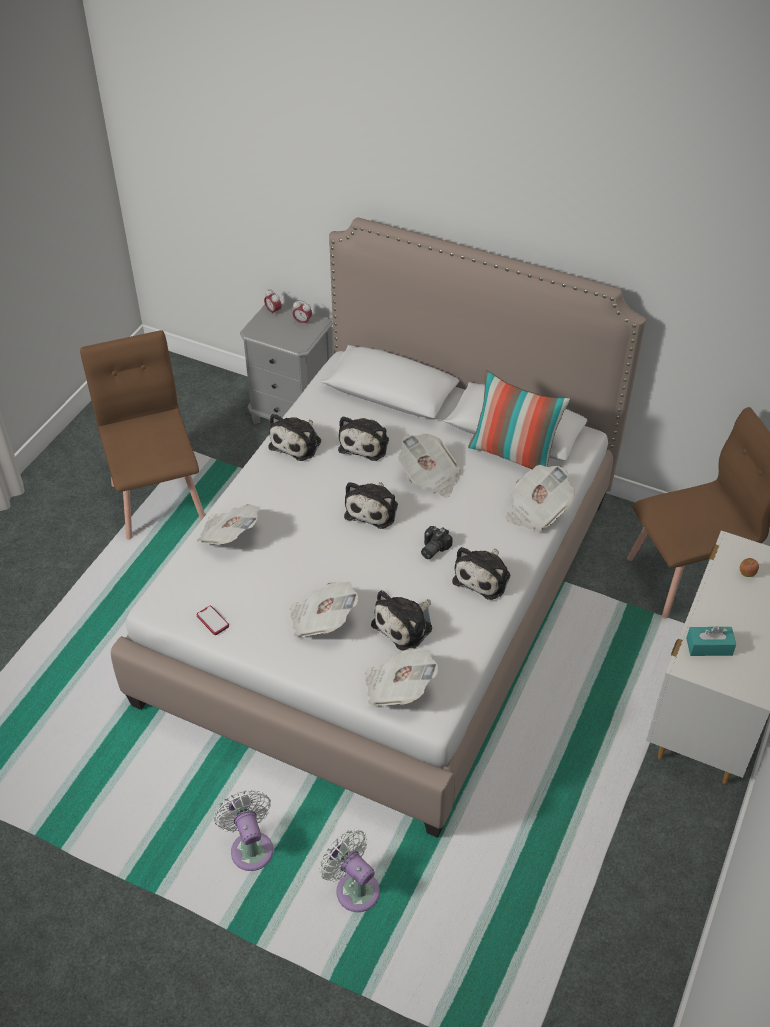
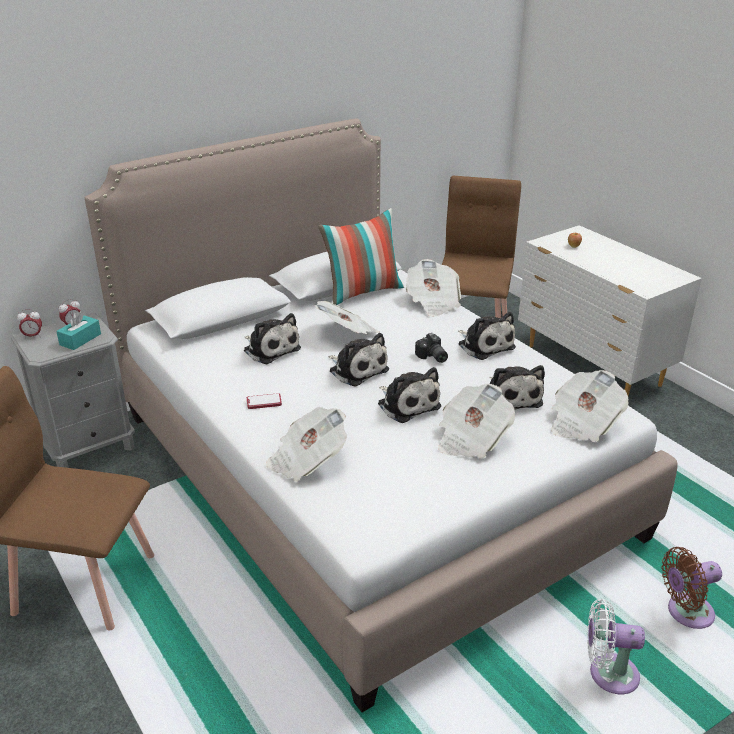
camera: 60 degrees left, 15 degrees down
(212, 621) = (418, 507): phone -> phone (264, 402)
(297, 443) = (225, 382): plush toy -> plush toy (407, 404)
(354, 888) = (685, 613): white fan -> brown fan
(709, 646) = (632, 278): turquoise tissue box -> turquoise tissue box (80, 339)

